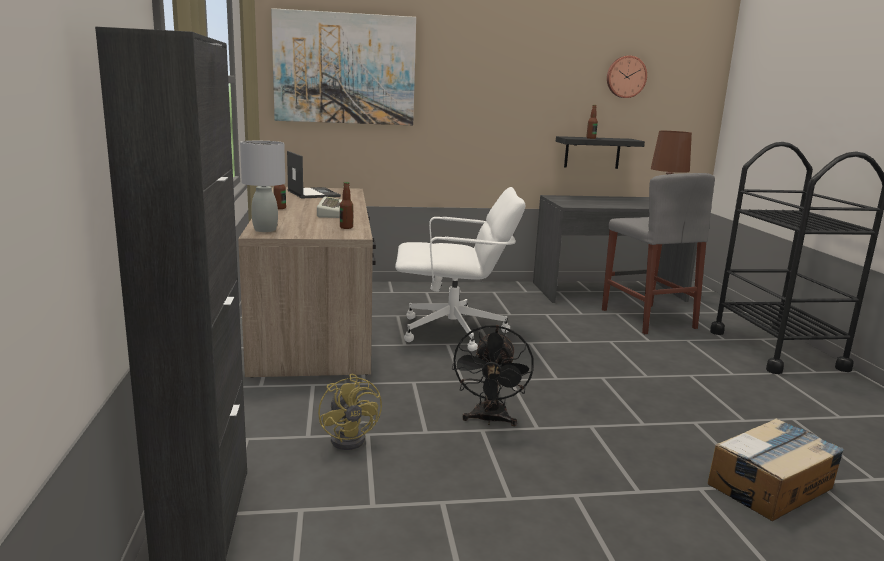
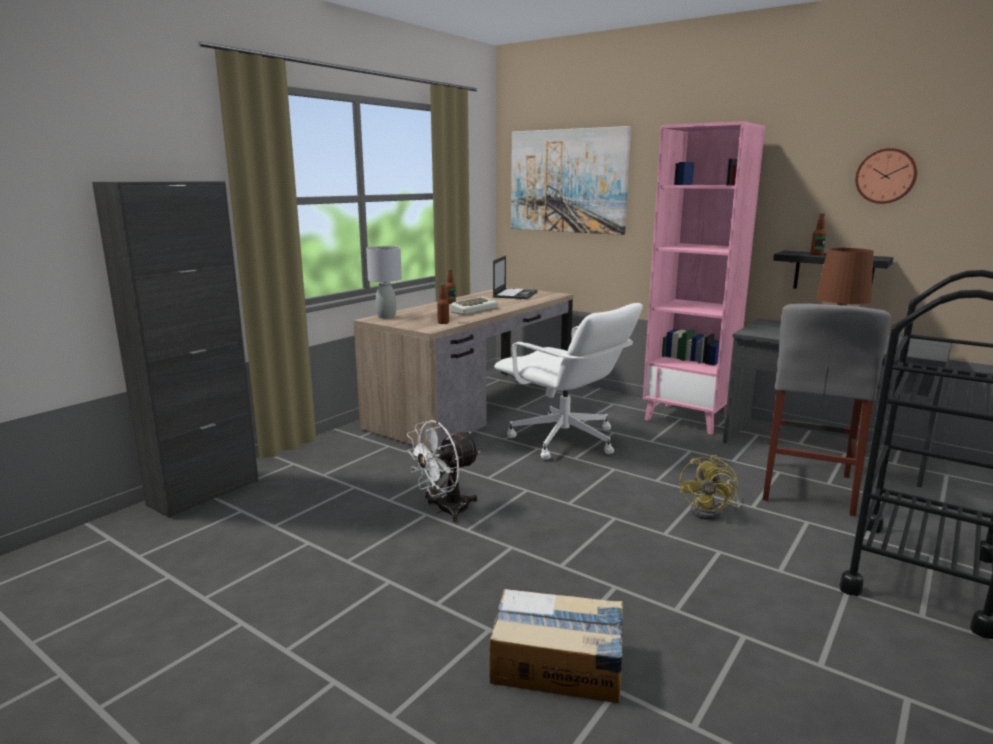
camera: 45 degrees right, 0 degrees up
(352, 438) = (342, 485): yellow fan -> yellow fan (711, 512)
(489, 420) = (445, 510): black fan -> white fan
(499, 291) = (688, 418): none -> pink bookcase

